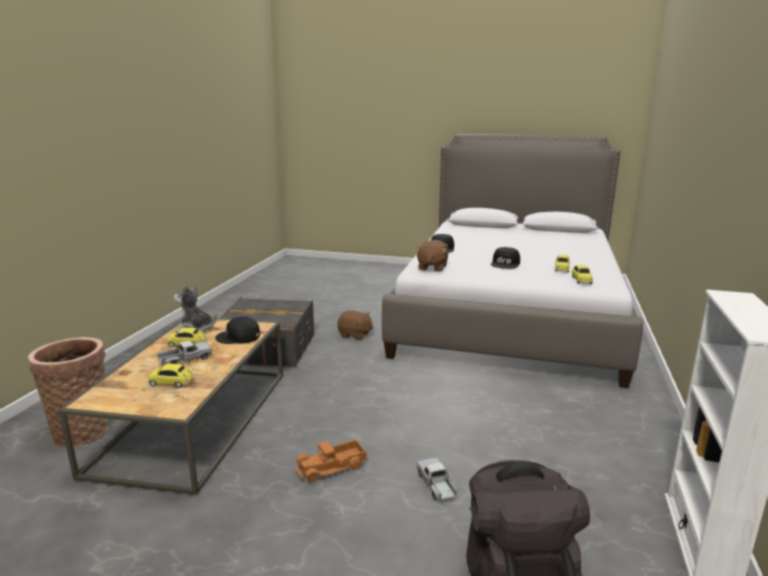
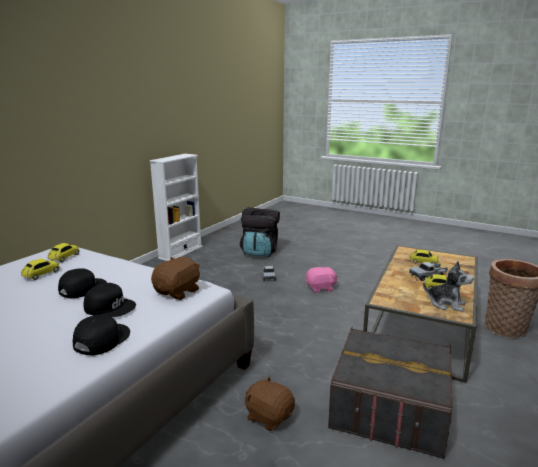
camera: 165 degrees left, 0 degrees up
(238, 337) = (398, 290): black cap -> black cap (110, 306)
(332, 468) = (320, 288): toy truck -> pink plush toy

